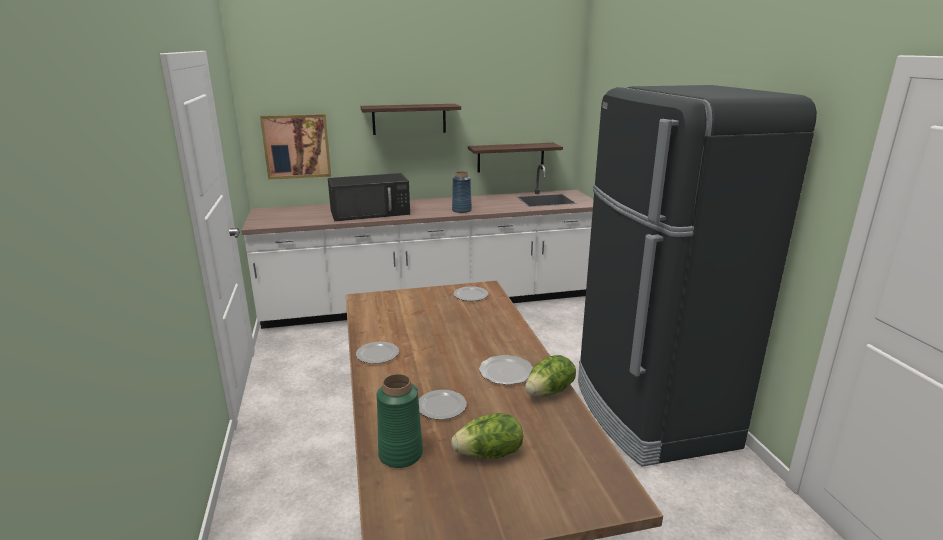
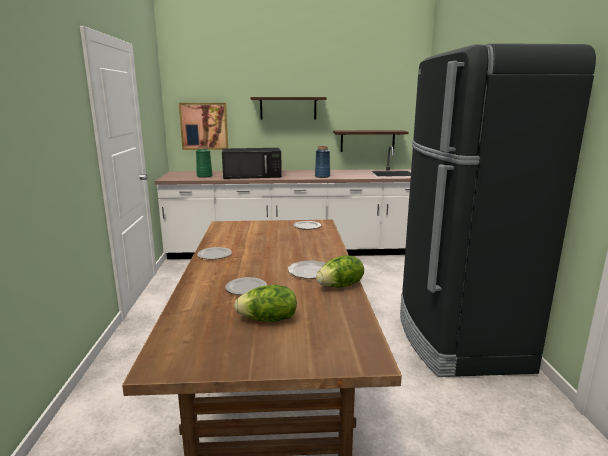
camera: 10 degrees right, 5 degrees down
(400, 454) = (196, 313): green vase -> green vase (204, 176)

